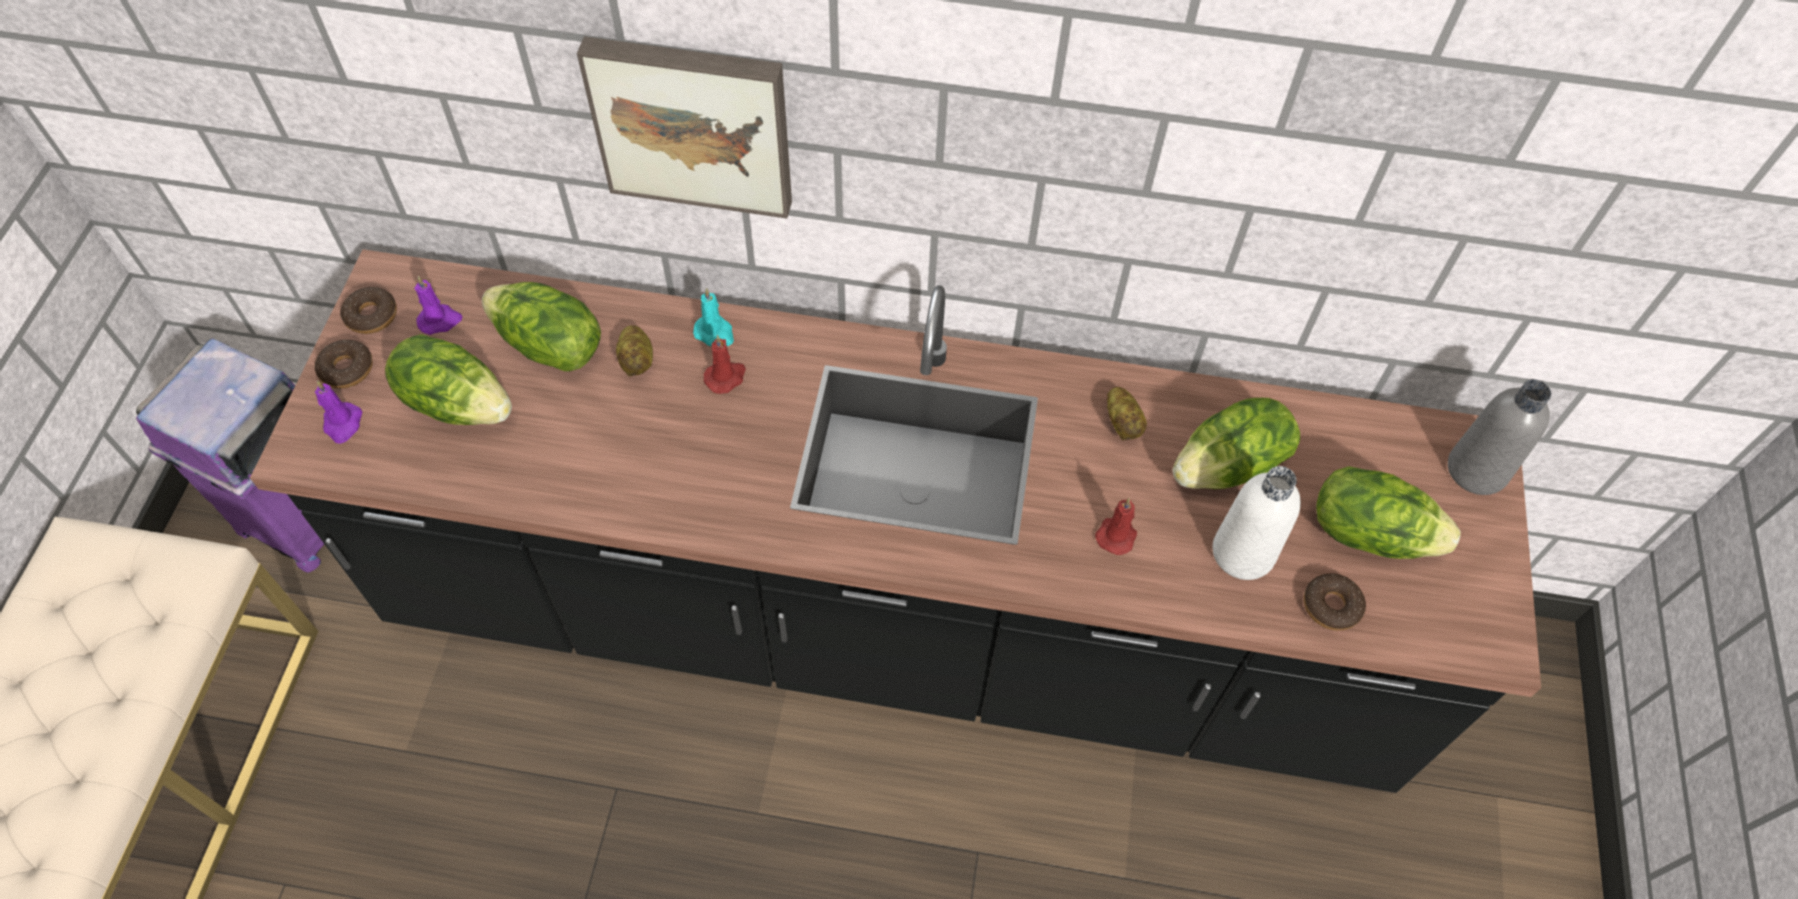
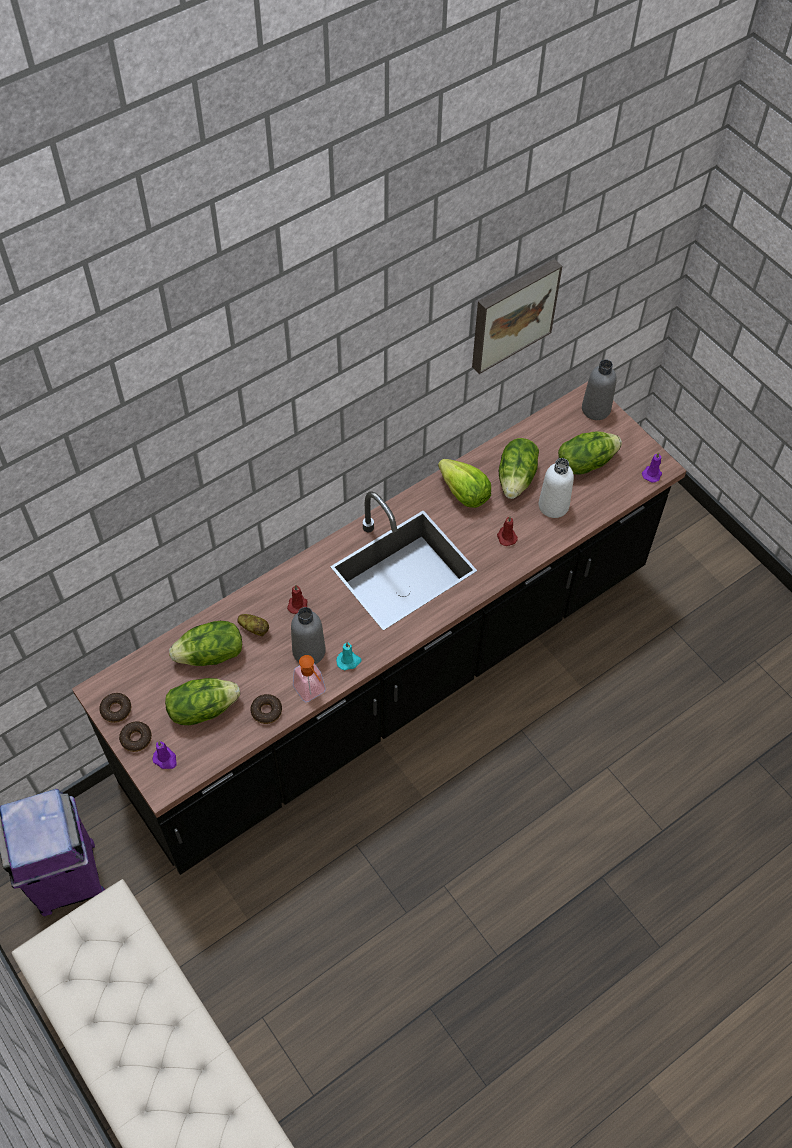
camera: 45 degrees left, 0 degrees up
(440, 320) = (149, 685): purple candle -> purple candle (652, 473)
(602, 505) = (312, 693): none -> soap dispenser
(664, 448) = (309, 651): none -> grey bottle
(693, 123) = (238, 499): picture -> picture (512, 314)
(715, 333) = (271, 591): turquoise candle -> turquoise candle (349, 661)
(1123, 423) = (463, 493): potato -> lettuce
(1331, 606) = (599, 499): donut -> donut (266, 711)

